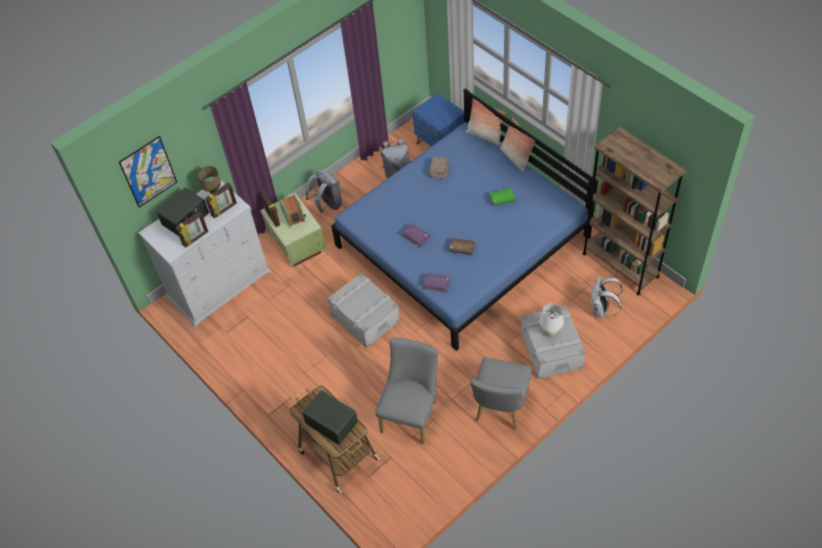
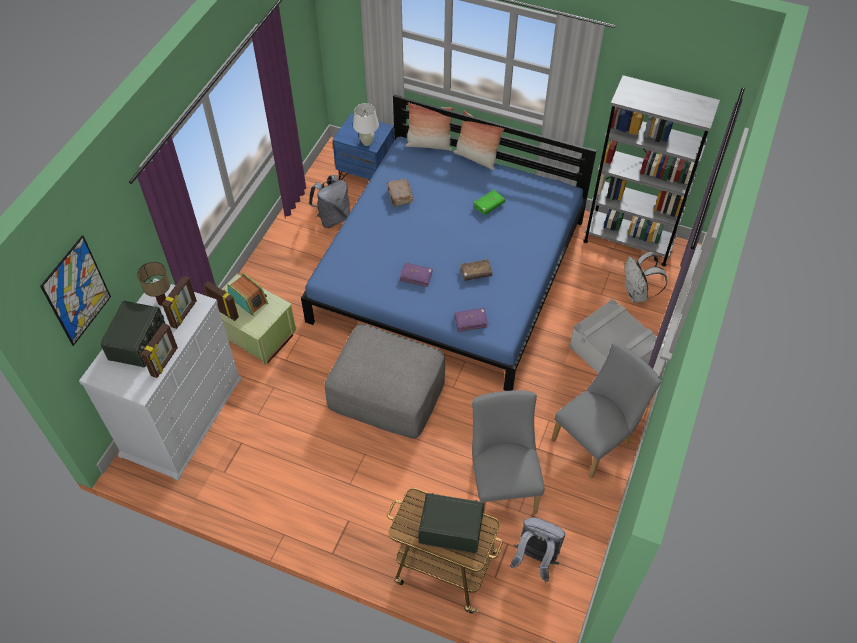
camera: 30 degrees left, 0 degrees up
(327, 205) = (270, 279): grey backpack -> grey backpack (535, 559)
(365, 318) = (387, 393): grey storage box -> grey ottoman
(500, 409) = (596, 439): grey chair -> grey chair turned 120 degrees counterclockwise
(550, 333) = (615, 334): white table lamp -> white table lamp (367, 142)
(620, 265) = (628, 241): brown bookcase -> grey bookcase

